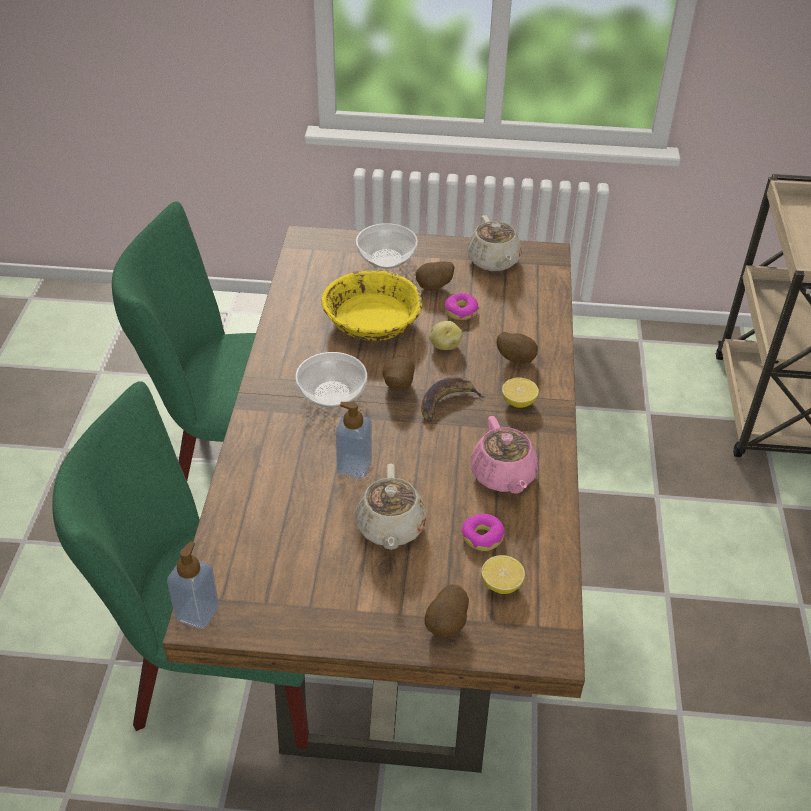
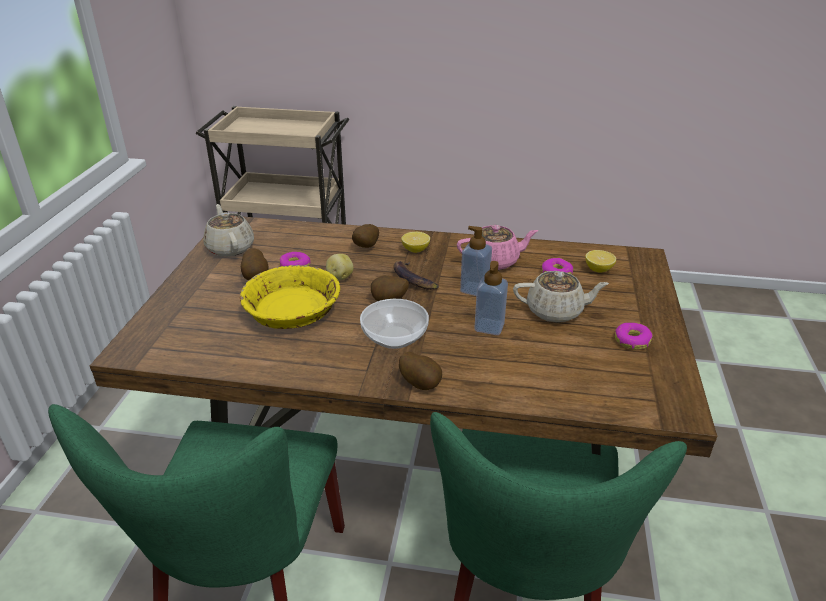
camera: 85 degrees left, 10 degrees down
(197, 613) = (676, 414): soap dispenser -> soap dispenser (474, 289)
(331, 595) = (631, 341): none -> donut
(387, 259) = (196, 300): bowl -> none
(447, 625) = (641, 292): potato -> potato (421, 384)
(493, 261) = (230, 247): beige teapot -> beige teapot turned 105 degrees counterclockwise

